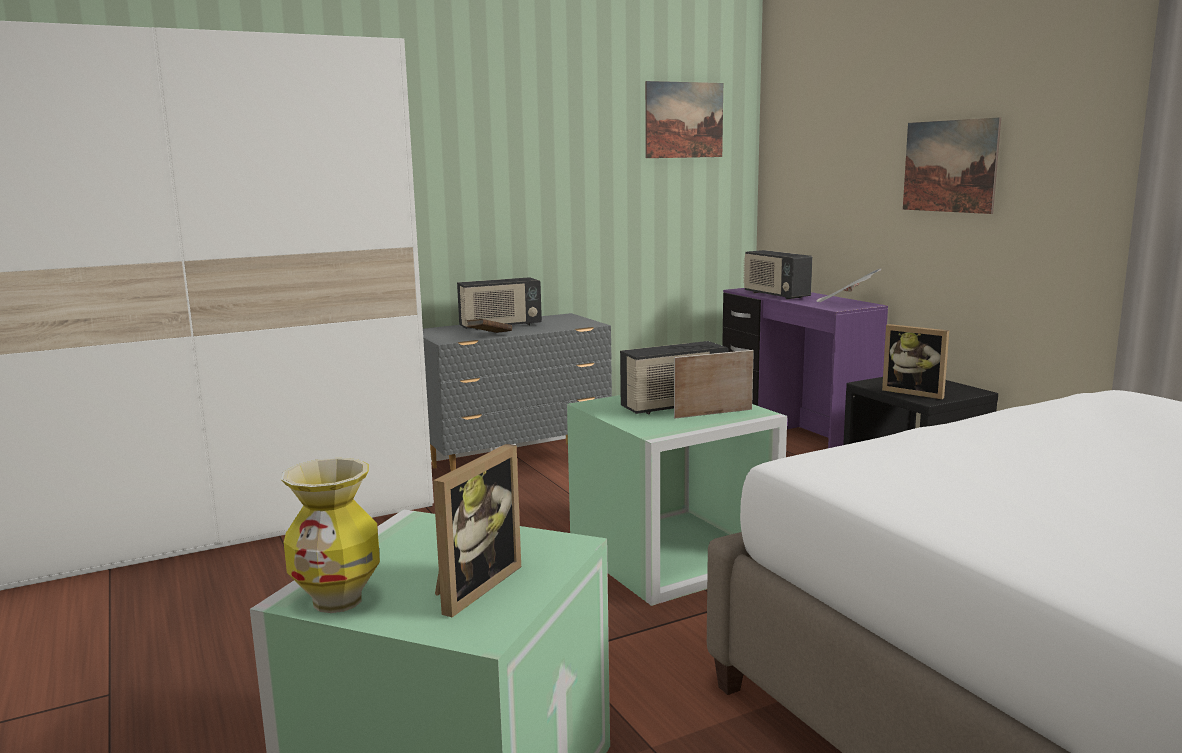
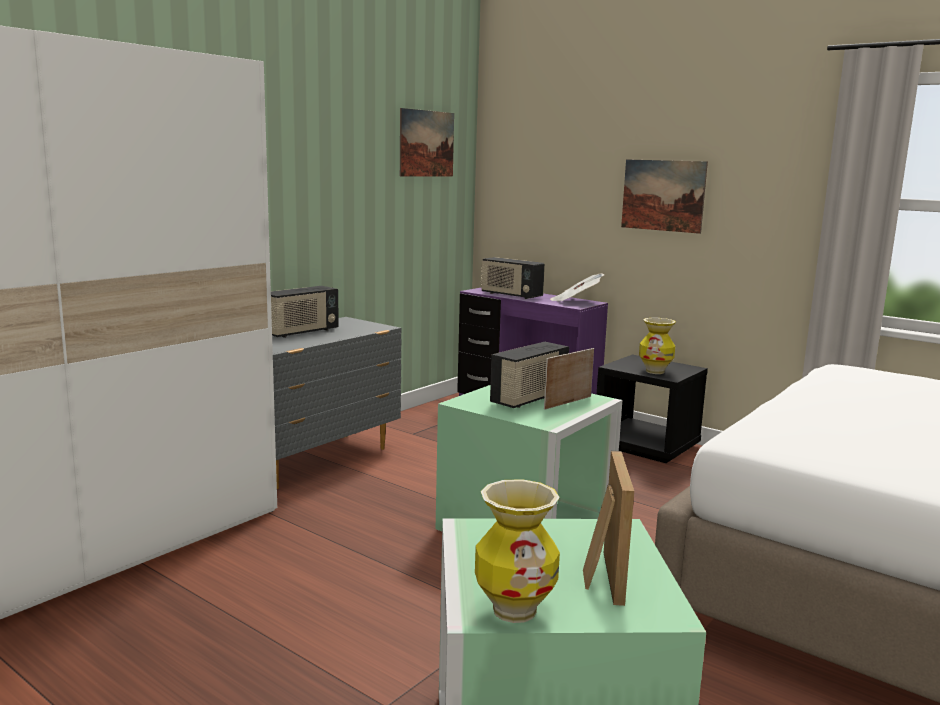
camera: 25 degrees left, 0 degrees up
(489, 336) = (308, 343): brown book -> none
(915, 392) = (655, 371): picture frame -> vase

